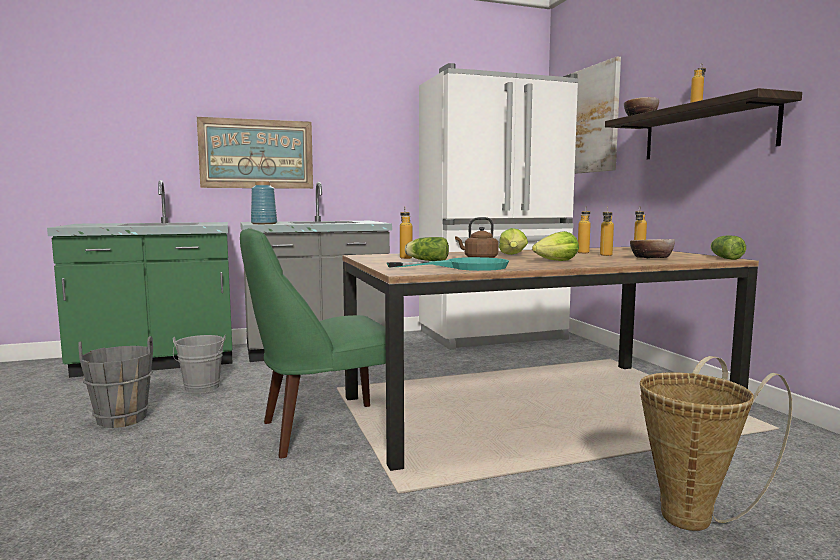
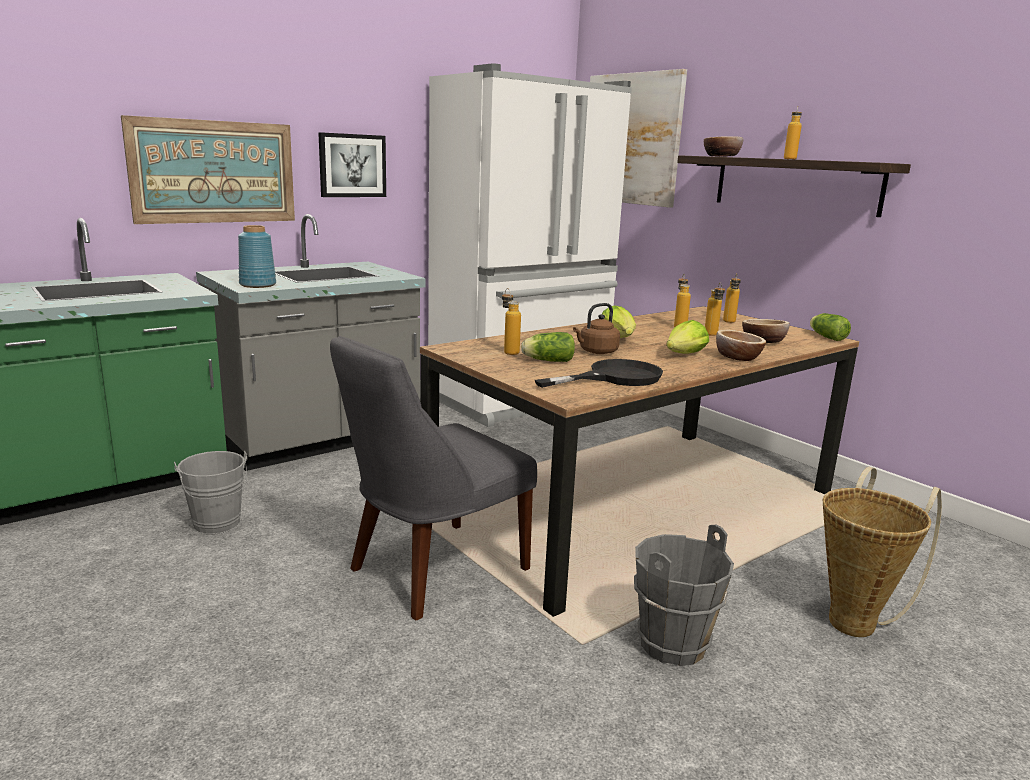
camera: 20 degrees left, 10 degrees up
(122, 419) = (148, 591): grey bucket -> grey bucket (671, 644)
(322, 430) = (432, 571): green chair -> grey chair
(358, 150) = (352, 165): none -> picture
(465, 267) = (614, 377): turquoise frying pan -> black frying pan
(605, 263) = (737, 357): none -> bowl

